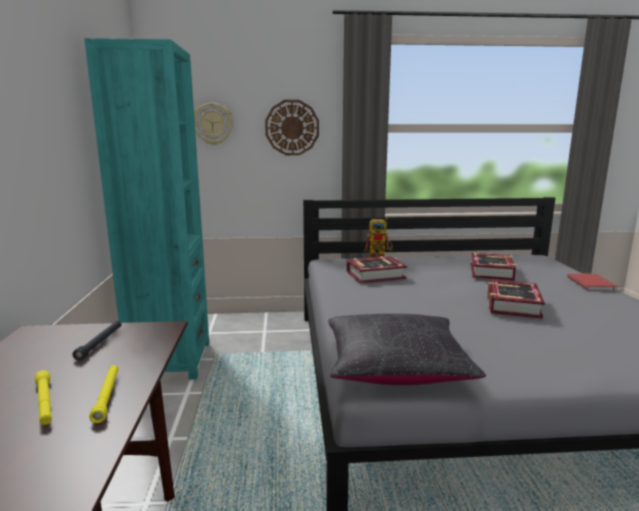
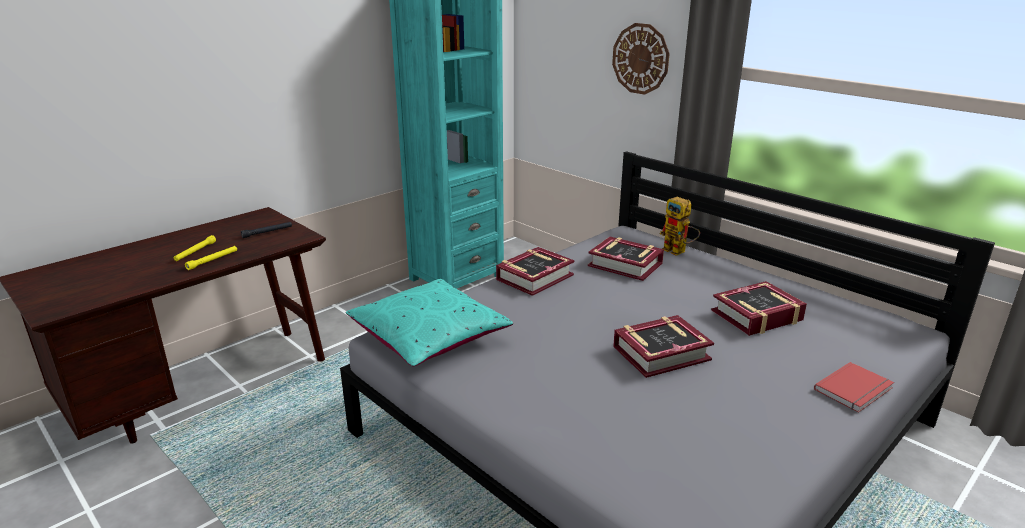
camera: 50 degrees right, 10 degrees up
(213, 124) = (567, 44): wall clock -> none
(349, 301) = (534, 277): none -> book
(395, 366) = (429, 337): black pillow -> turquoise pillow

